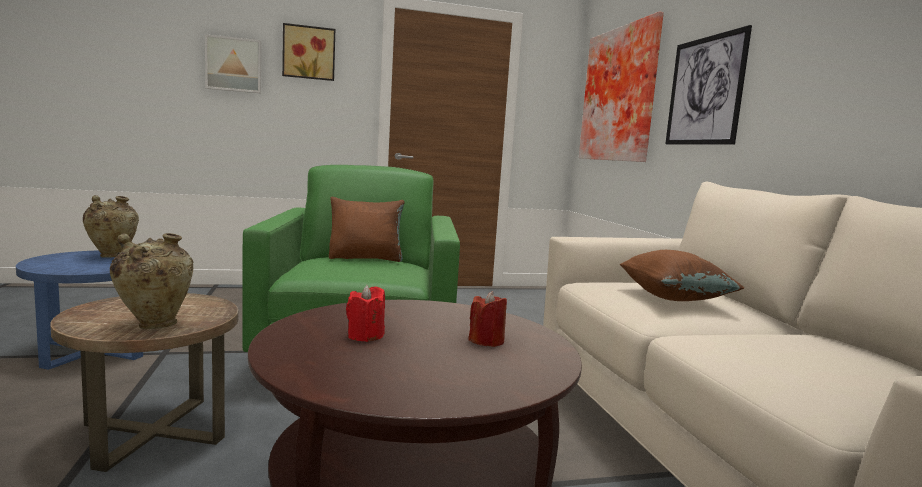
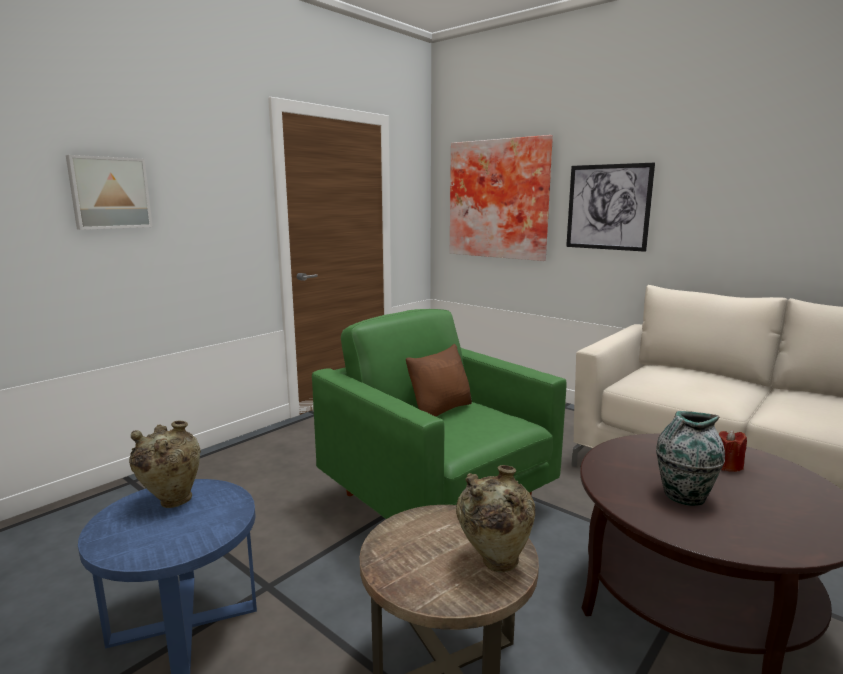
camera: 35 degrees left, 5 degrees up
(309, 53) = (199, 170): picture -> none
(365, 336) = (683, 496): red candle -> vase
(673, 298) = (700, 384): brown pillow -> none

